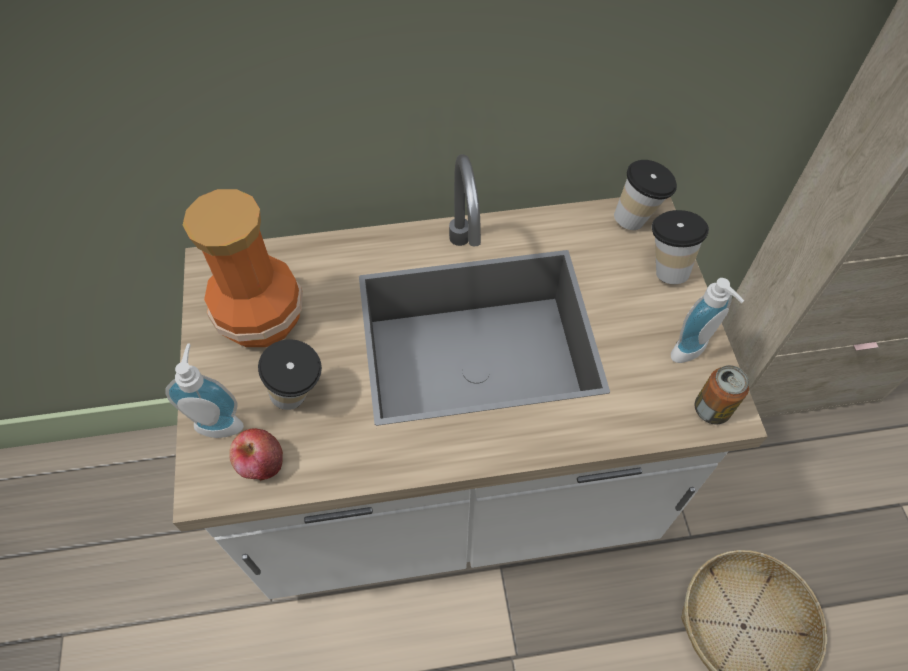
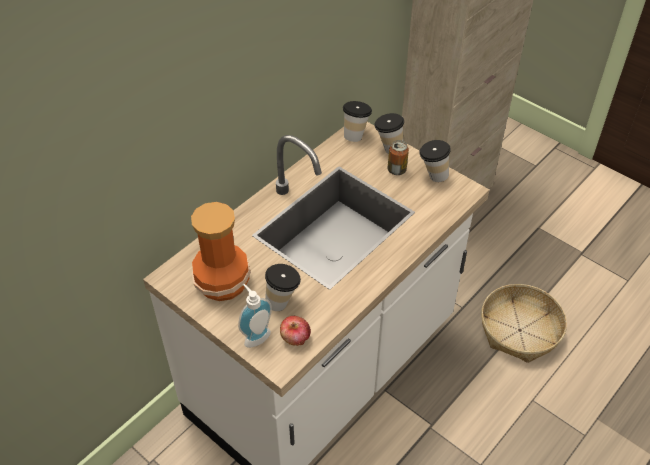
camera: 40 degrees left, 10 degrees down
(693, 353) = (432, 176): soap dispenser -> cup
(711, 409) = (460, 193): can -> can (396, 170)

